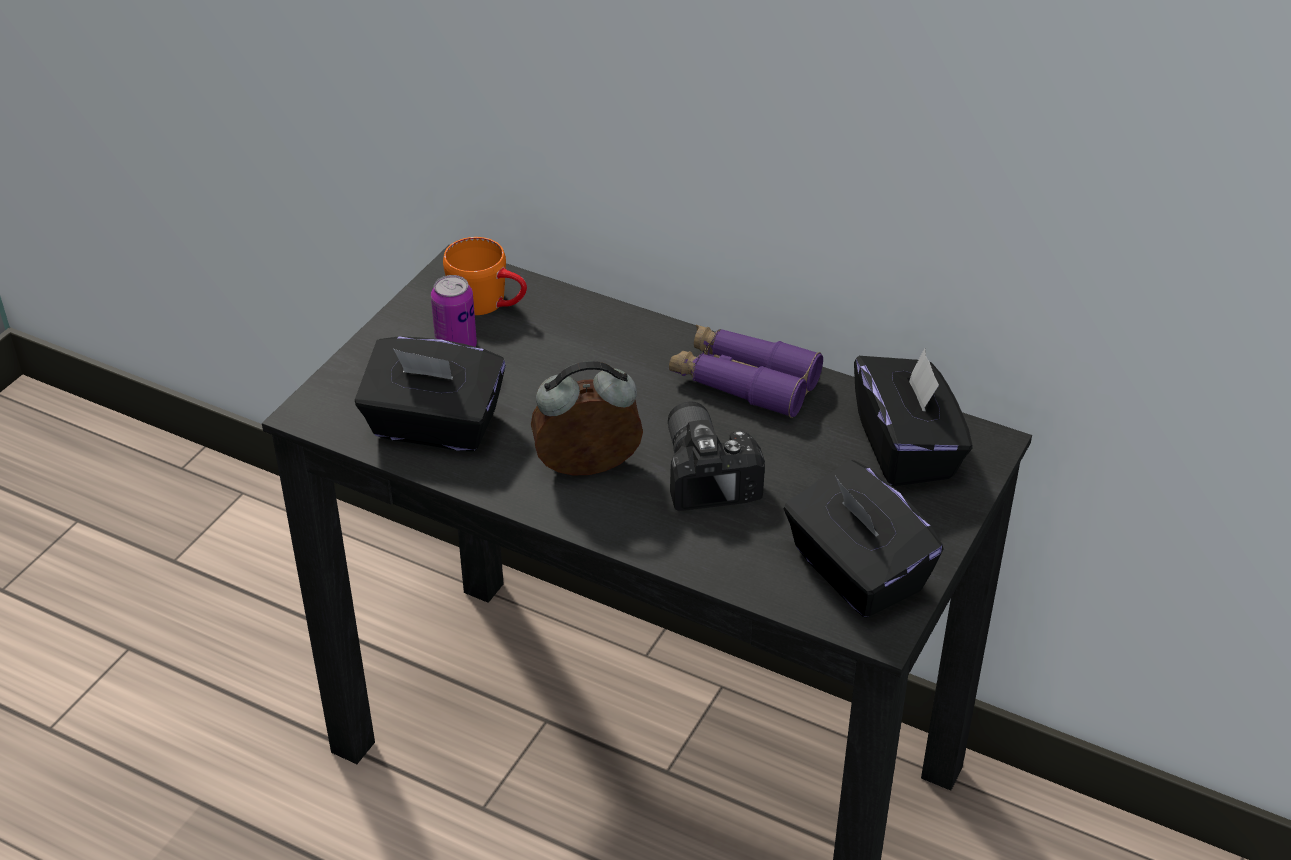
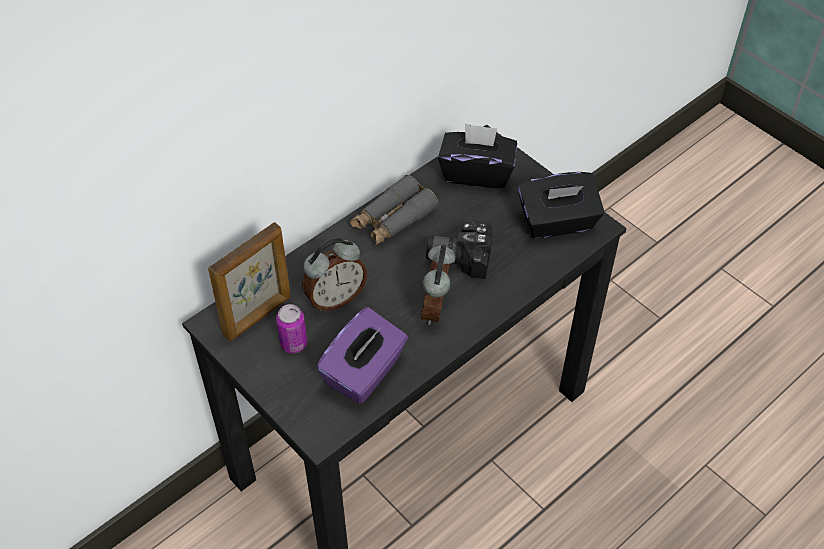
camera: 70 degrees left, 10 degrees up
(434, 426) = (364, 372): black tissue box -> purple tissue box
(489, 303) = (258, 316): orange mug -> picture frame
(556, 364) = (335, 298): none -> alarm clock
(743, 381) = (393, 219): purple binoculars -> grey binoculars

